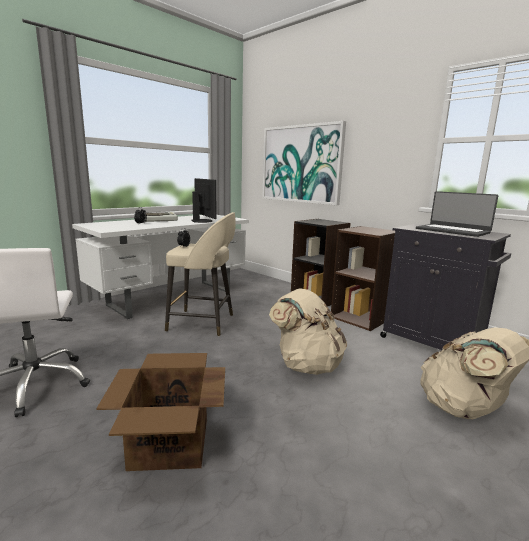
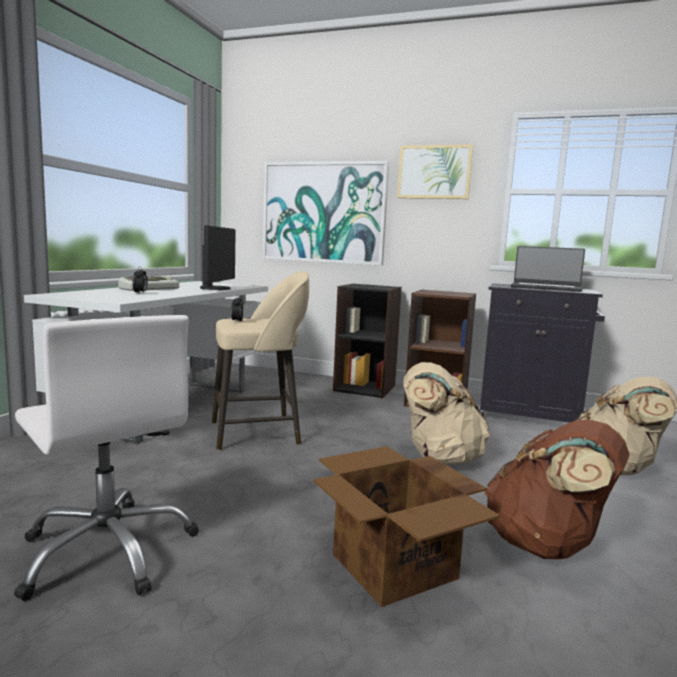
camera: 25 degrees left, 5 degrees down
(203, 221) = (217, 288): monitor -> monitor turned 60 degrees clockwise
(304, 463) = (547, 546): none -> brown backpack
(379, 127) = (434, 172): none -> picture

